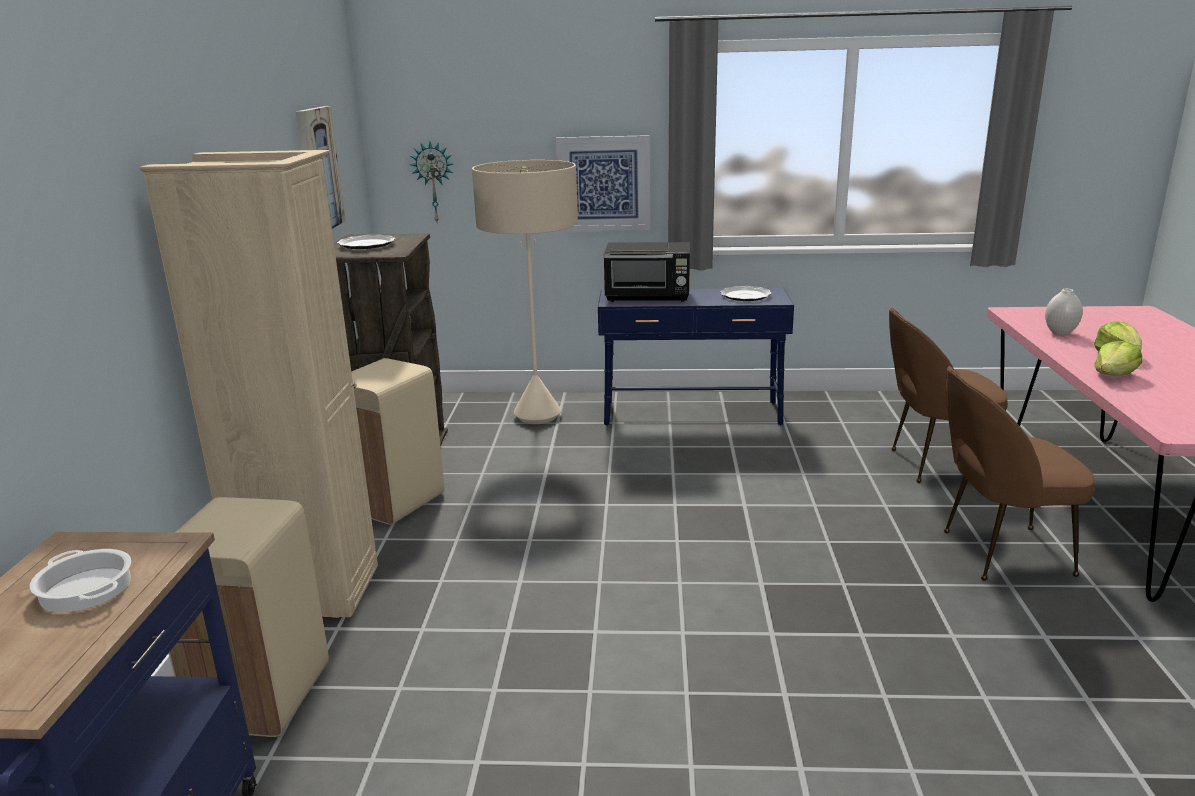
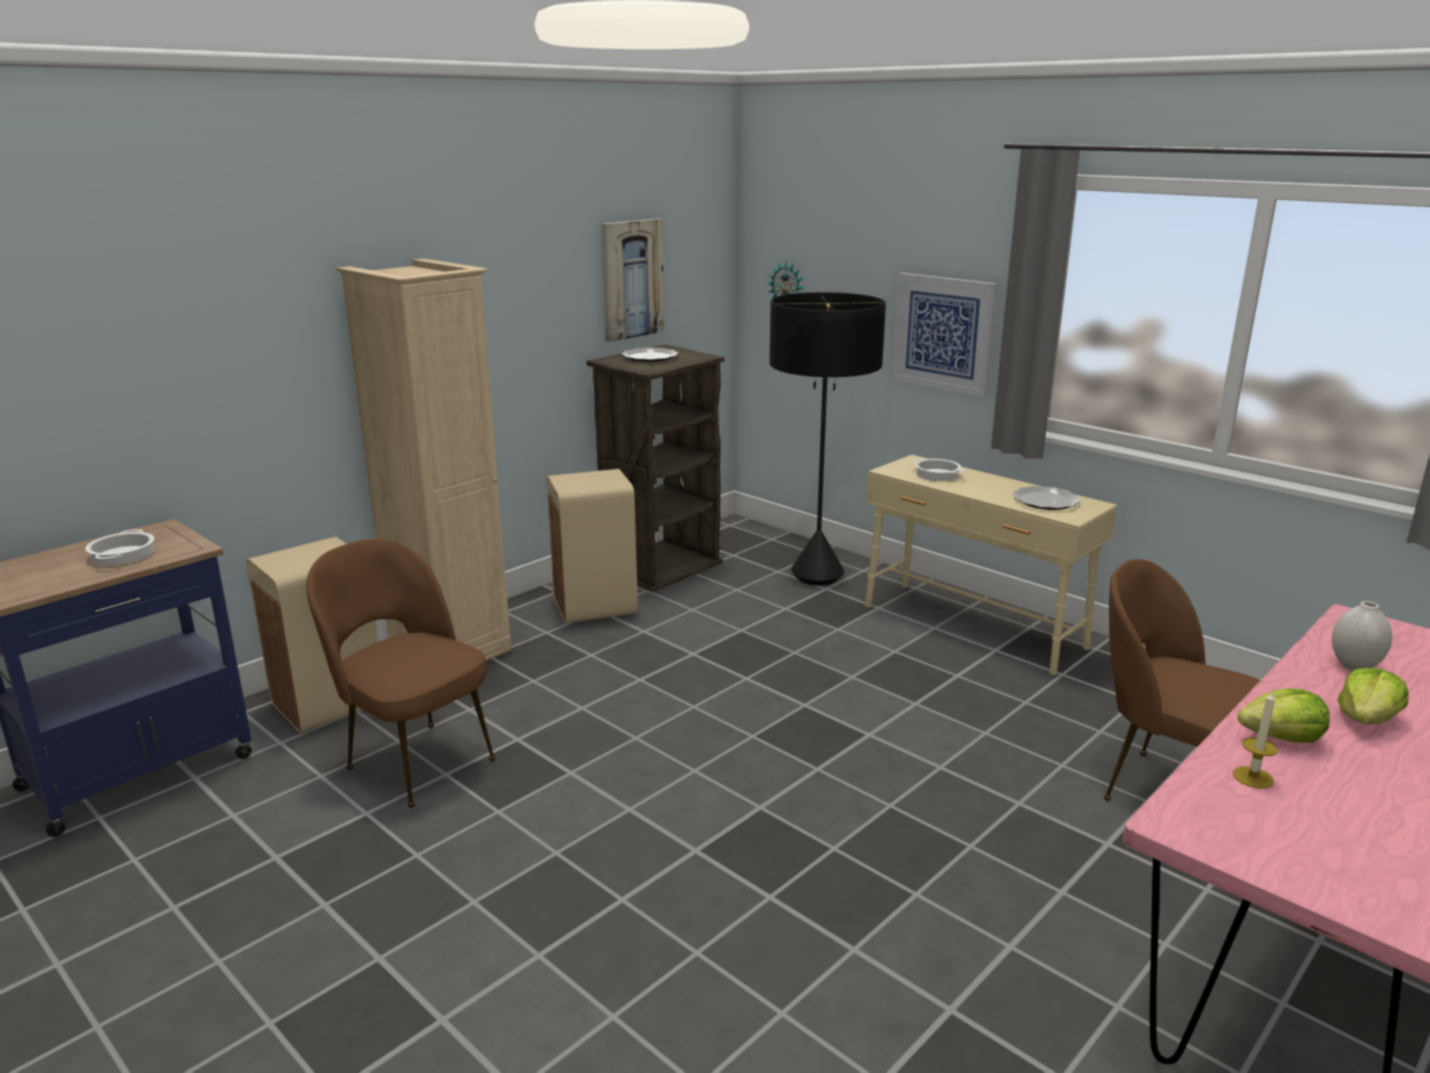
camera: 40 degrees right, 0 degrees up
(537, 417) = (817, 577): beige floor lamp -> black floor lamp
(648, 297) = (938, 474): black microwave -> cooking pot
(692, 414) = (972, 628): blue console table -> beige console table
(996, 553) = (1057, 910): brown chair -> brown chair (414, 759)
(1147, 397) = (1253, 777): none -> candle

